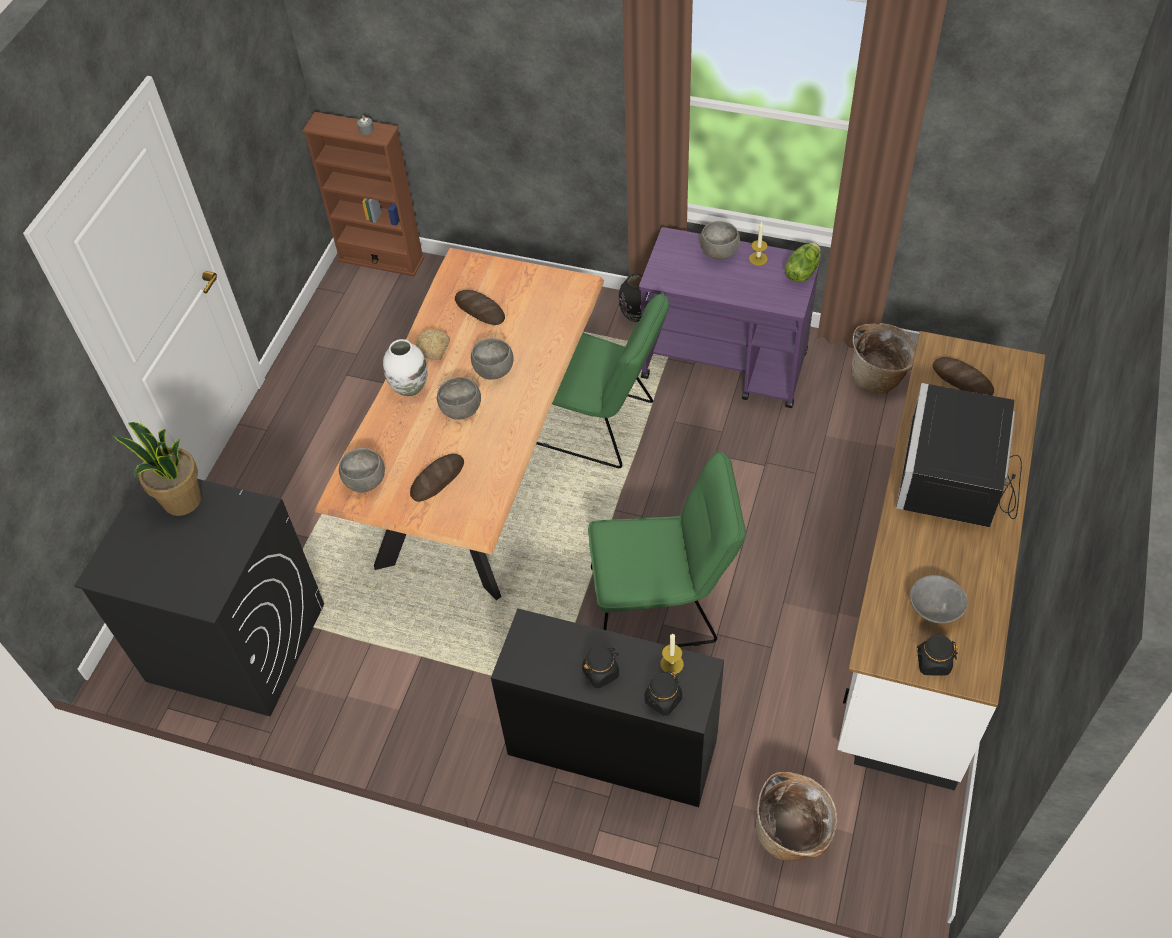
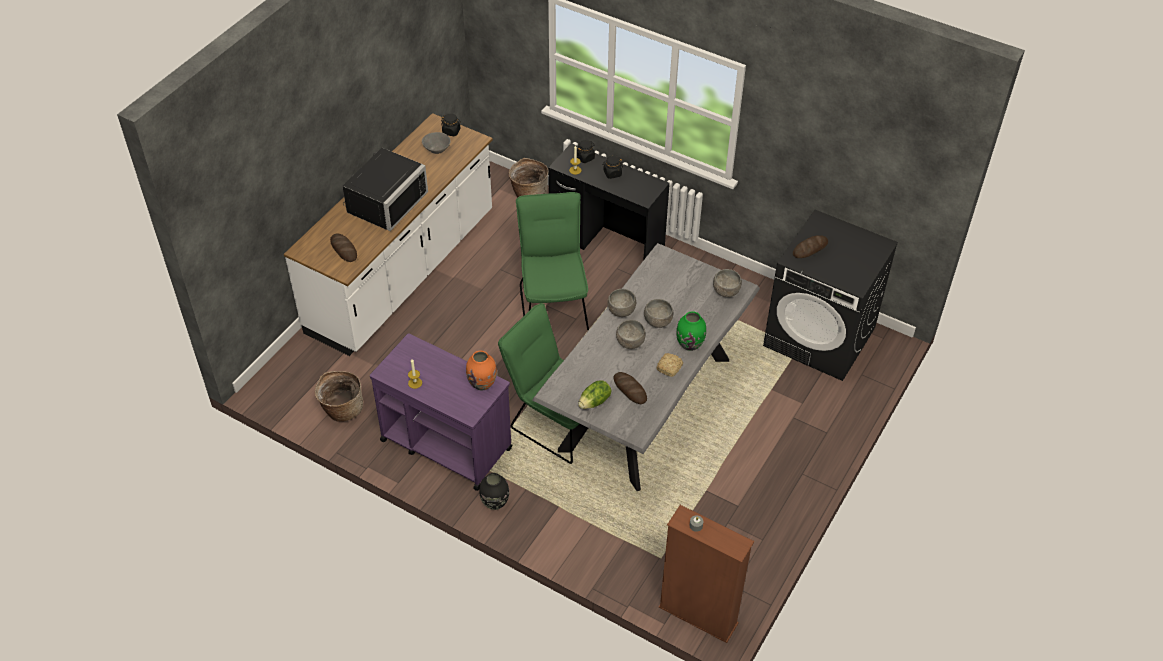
camera: 170 degrees left, 5 degrees down
(181, 501) = (839, 273): potted plant -> none
(409, 387) = (690, 344): white vase -> green vase
(437, 479) = (680, 283): bread -> bread (810, 249)
(484, 474) = (645, 404): brown dining table -> grey dining table
(663, 604) = (553, 302): green chair -> green chair turned 75 degrees clockwise
(672, 276) = (482, 383): none -> orange vase
(719, 253) = (440, 394): grey bowl -> grey bowl (621, 311)
(801, 272) = (390, 365): lettuce -> lettuce (595, 402)

